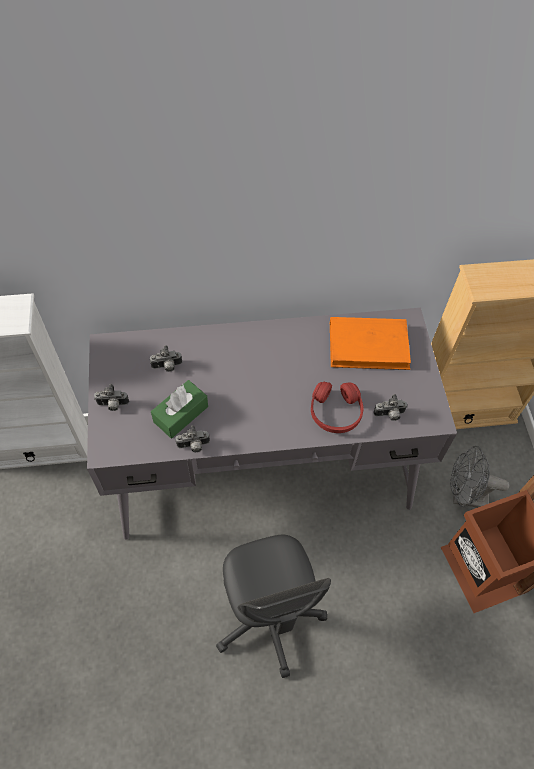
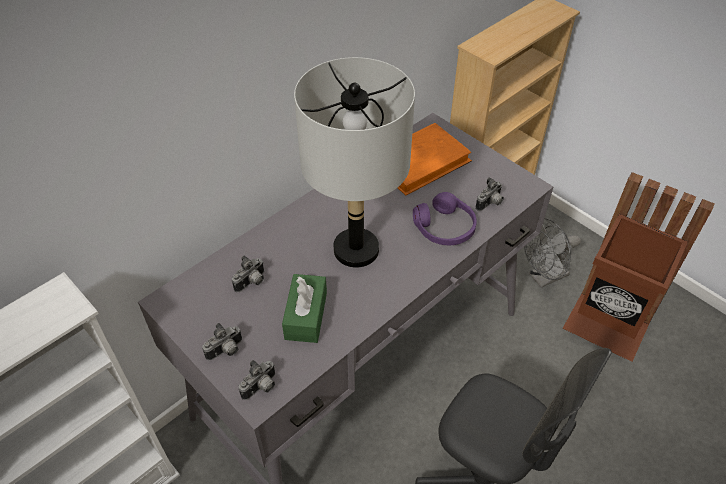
camera: 35 degrees left, 10 degrees down
(193, 446) = (346, 335): camera -> camera (261, 388)
(256, 387) = (356, 249): none -> grey table lamp
(335, 412) = (444, 227): red headphones -> purple headphones

